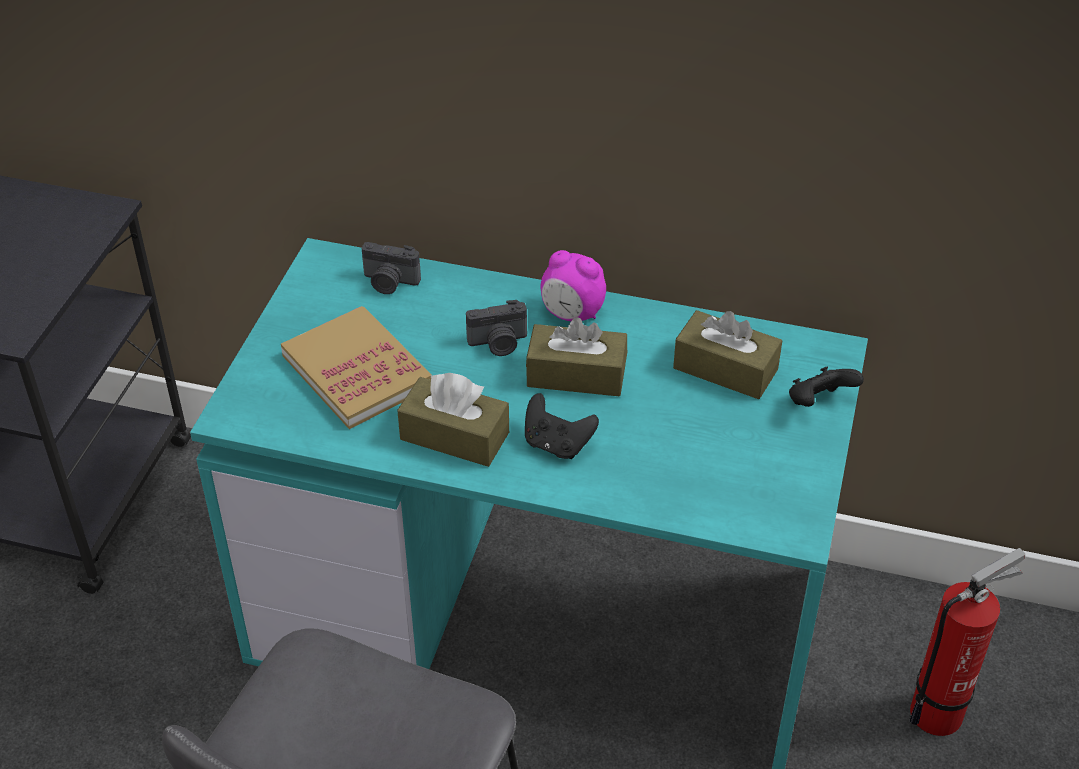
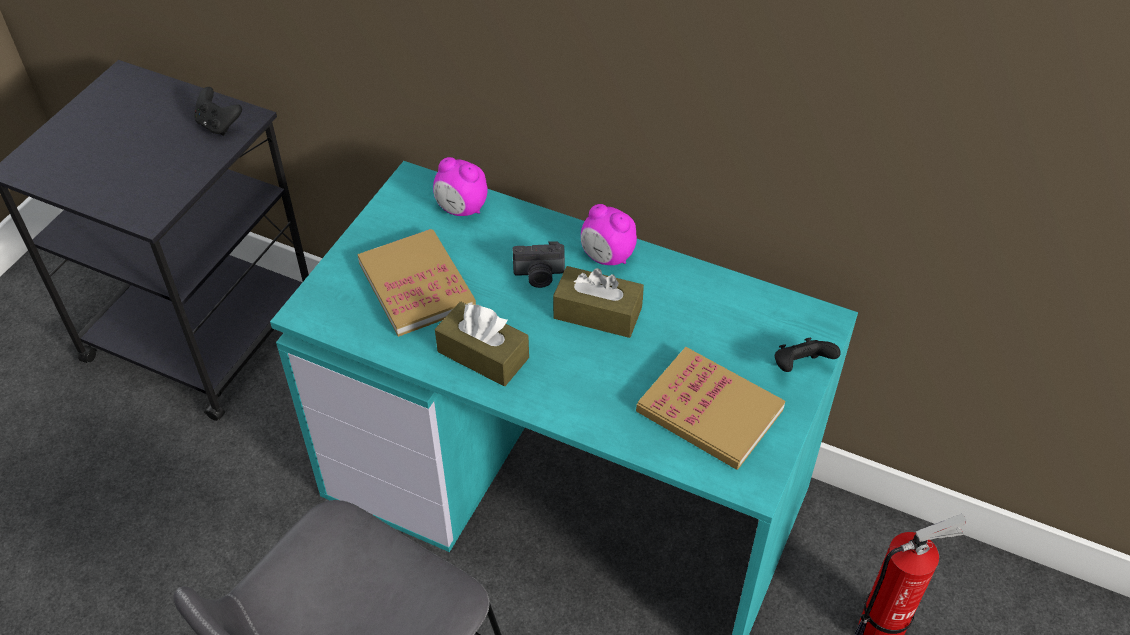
camera: 10 degrees right, 5 degrees up
(389, 282) = (461, 209): camera -> alarm clock
(557, 444) = (566, 374): black game controller -> black game controller (219, 125)
(725, 369) = (726, 324): brown tissue box -> none
(729, 462) = (709, 411): none -> book

